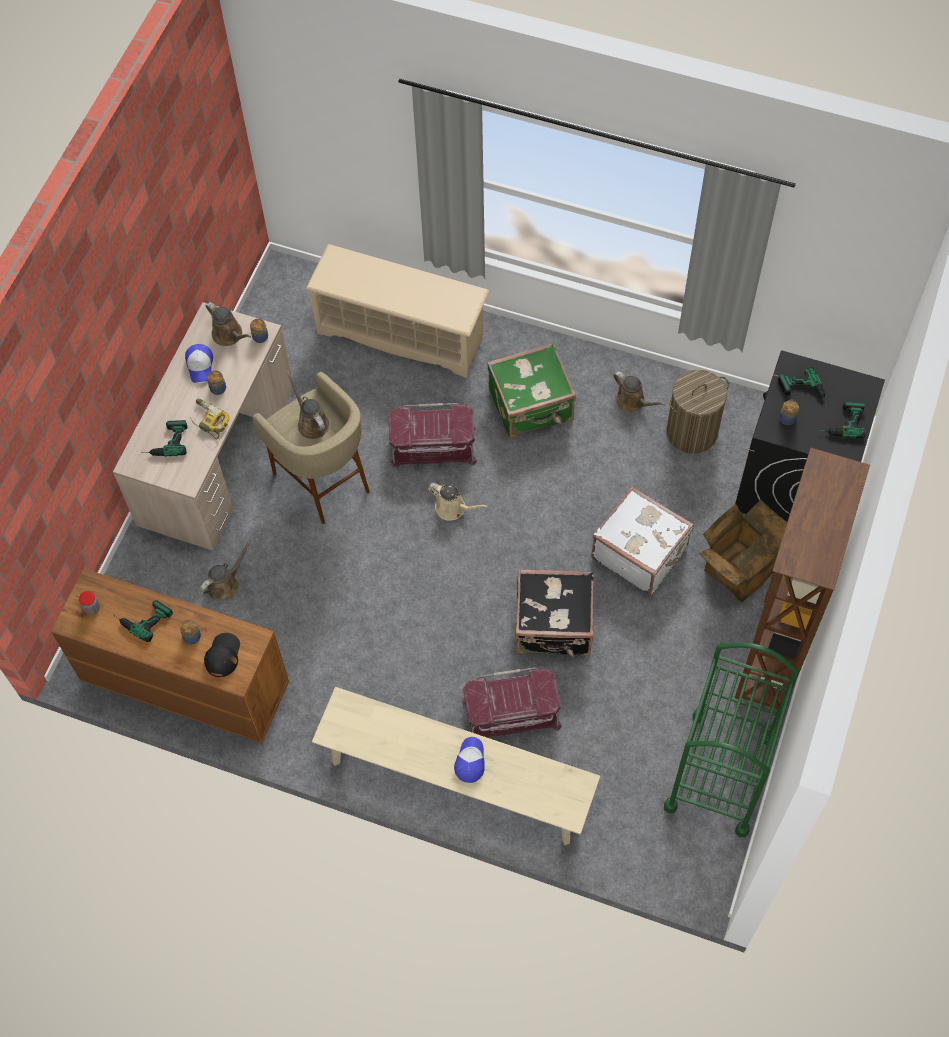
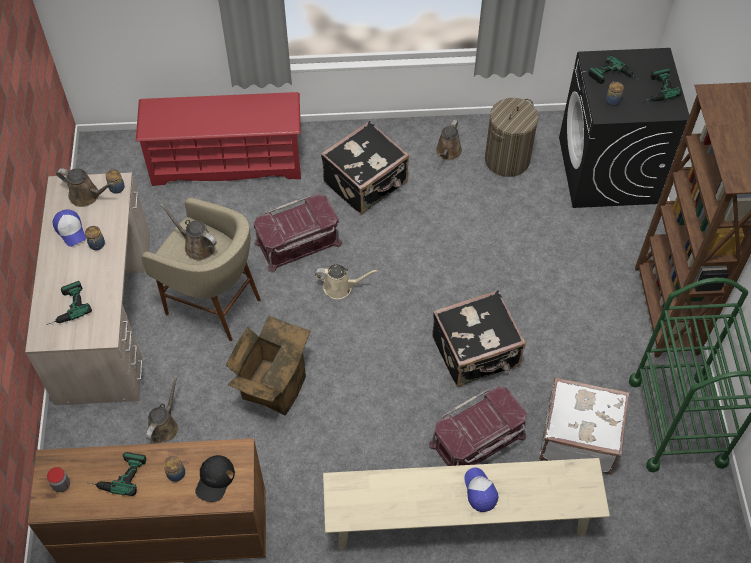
camera: 25 degrees left, 5 degrees down
(208, 421) = (100, 275): power drill -> none
(223, 655) = (215, 479): black cap -> black cap turned 150 degrees counterclockwise
(402, 334) = (227, 162): beige shoe rack -> red shoe rack
(531, 406) = (366, 183): green suitcase -> black suitcase
(632, 402) = (447, 152): brown watering can -> brown watering can turned 90 degrees clockwise
(639, 552) = (515, 267): white suitcase -> white suitcase (578, 436)
(737, 567) = (600, 251): cardboard box -> cardboard box (271, 385)

